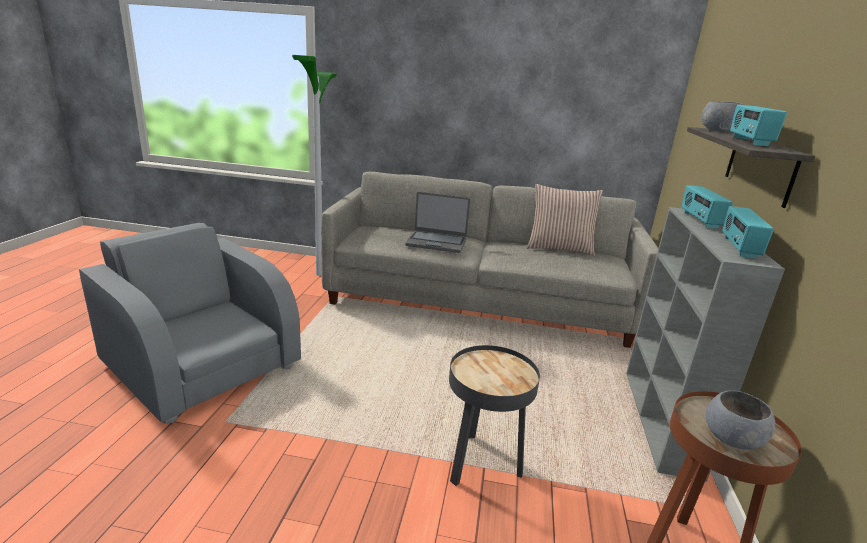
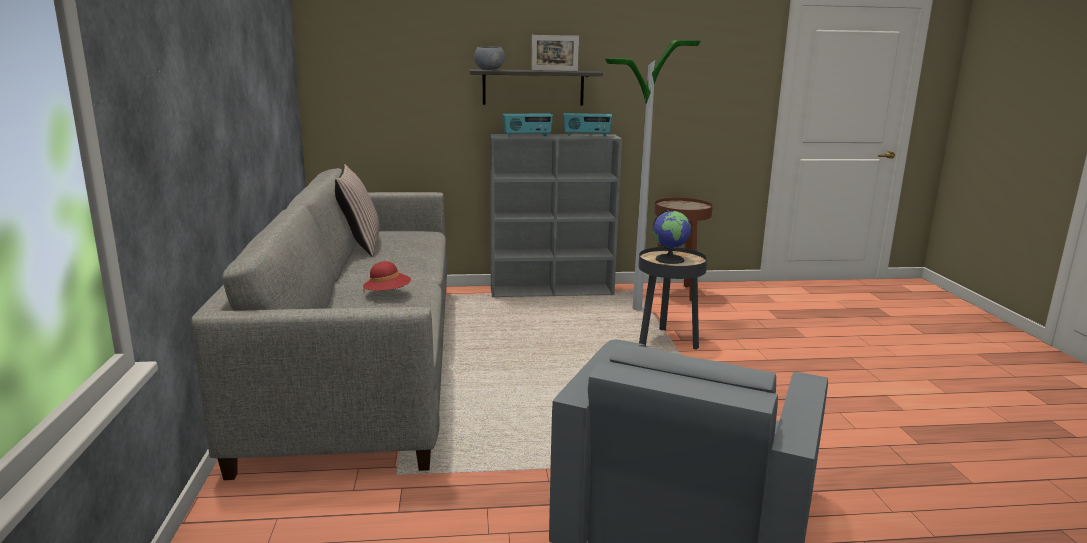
camera: 105 degrees left, 5 degrees down
(320, 274) = (289, 519): floor lamp -> floor lamp (637, 309)
(436, 242) = (387, 293): laptop -> red hat
(495, 371) = (670, 259): none -> globe
(731, 438) = (692, 207): grey bowl -> none
(749, 141) = (554, 70): radio -> picture frame

